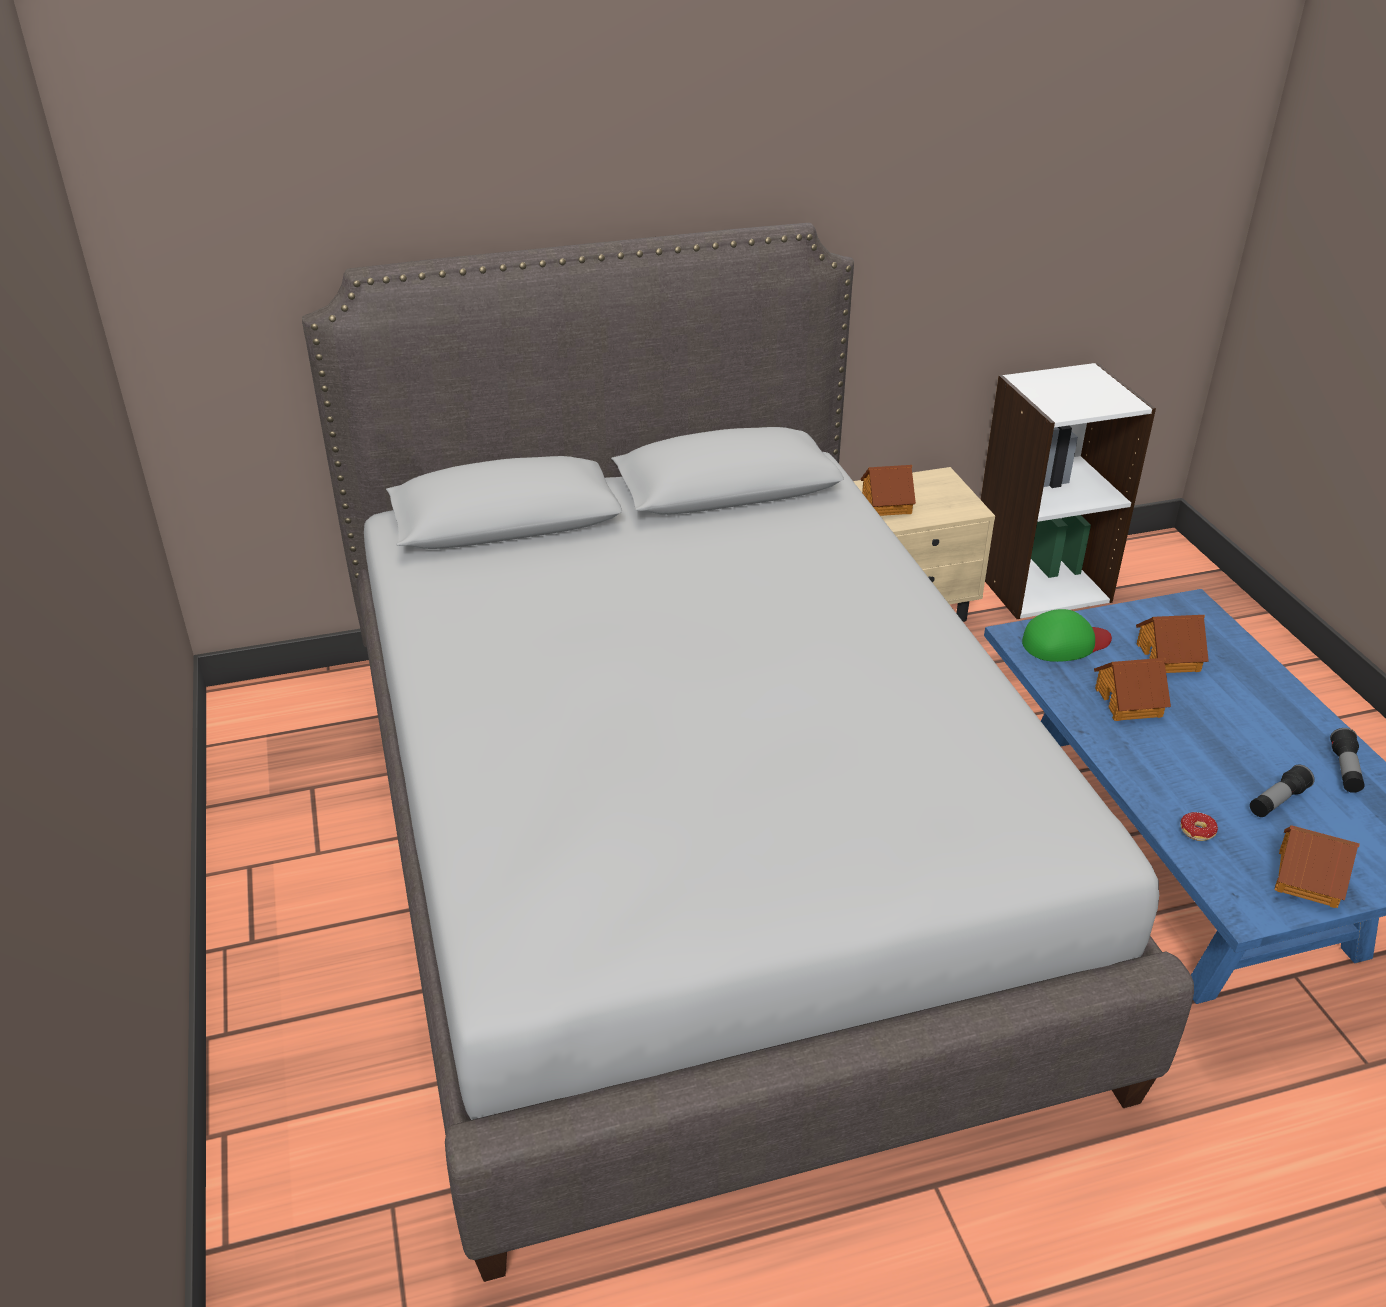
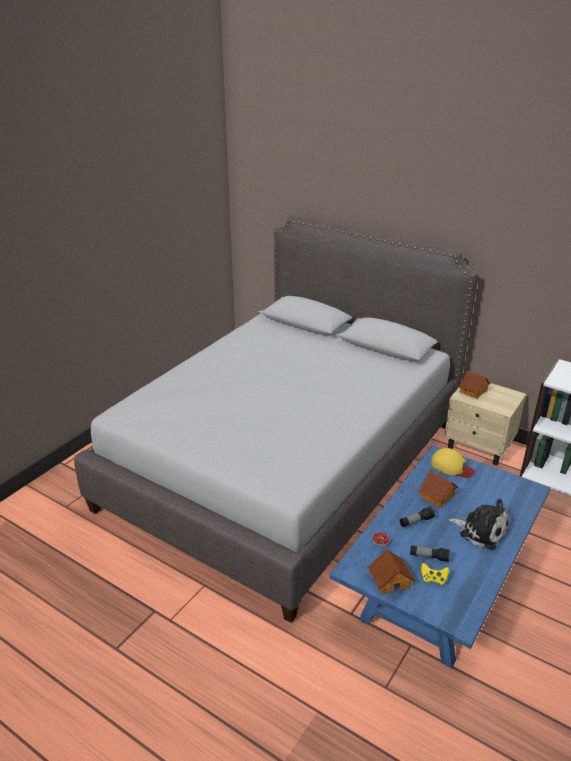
camera: 50 degrees right, 5 degrees down
(1065, 643) = (451, 466): green cap -> yellow cap
(1169, 657) = (484, 495): toy house -> none
(1251, 711) = (480, 530): none -> plush toy
(1335, 828) = (433, 579): none -> yellow game controller
(1344, 770) = (478, 570): flashlight -> flashlight (416, 521)

